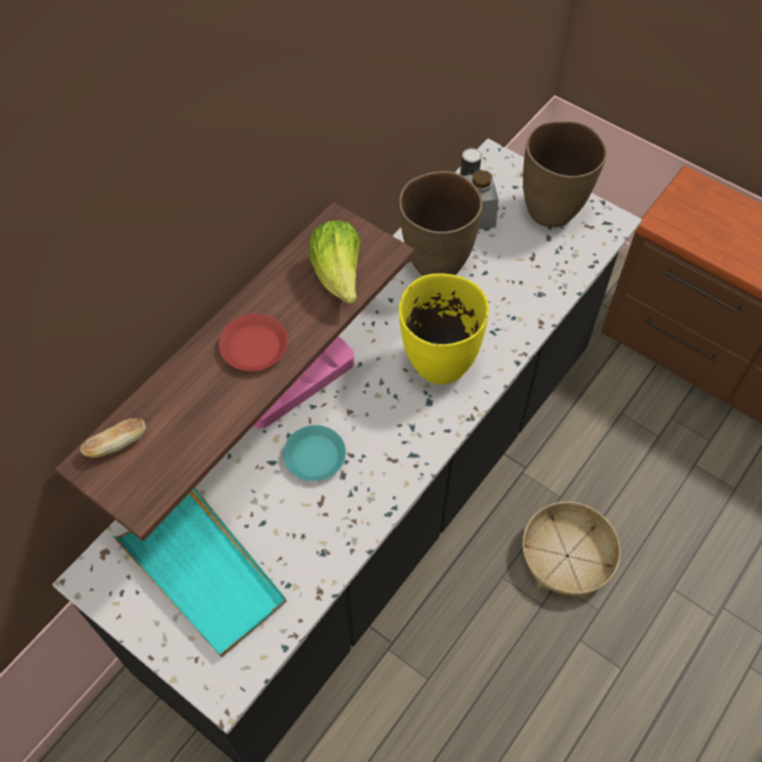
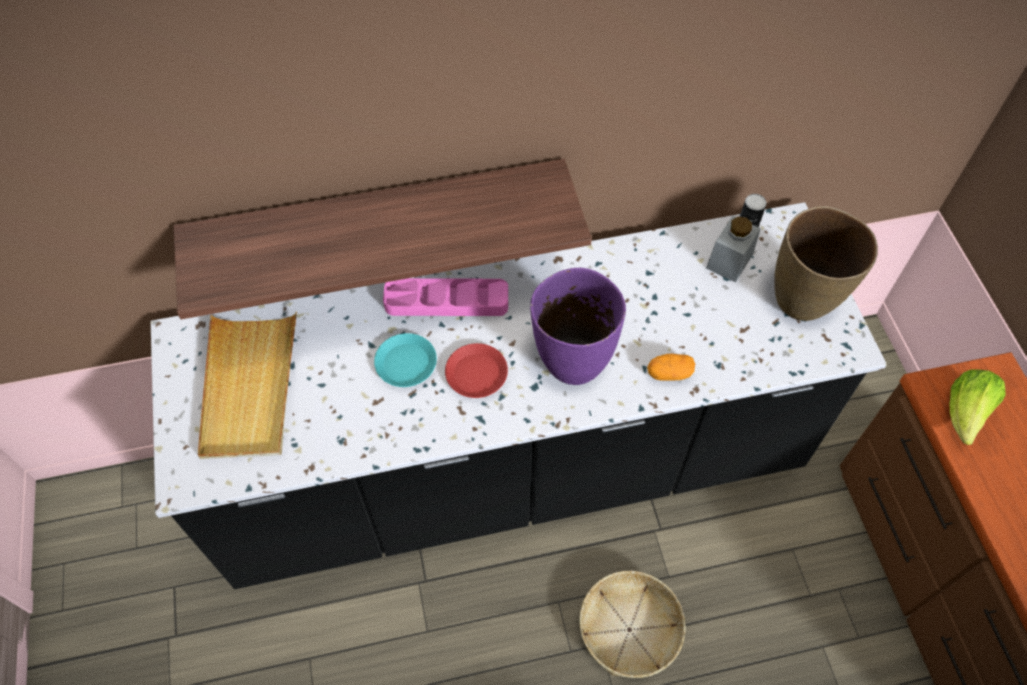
camera: 40 degrees right, 0 degrees up
(116, 444) = (227, 236): bread -> none
(203, 571) = (249, 387): turquoise tray -> beige tray
(254, 347) = (388, 231): red plate -> red plate (476, 374)
(339, 276) = (507, 220): lettuce -> lettuce (965, 414)
(436, 262) = (652, 278): brown vase -> none
(438, 364) = (572, 362): yellow vase -> purple vase
(512, 323) = (669, 373): none -> potato

